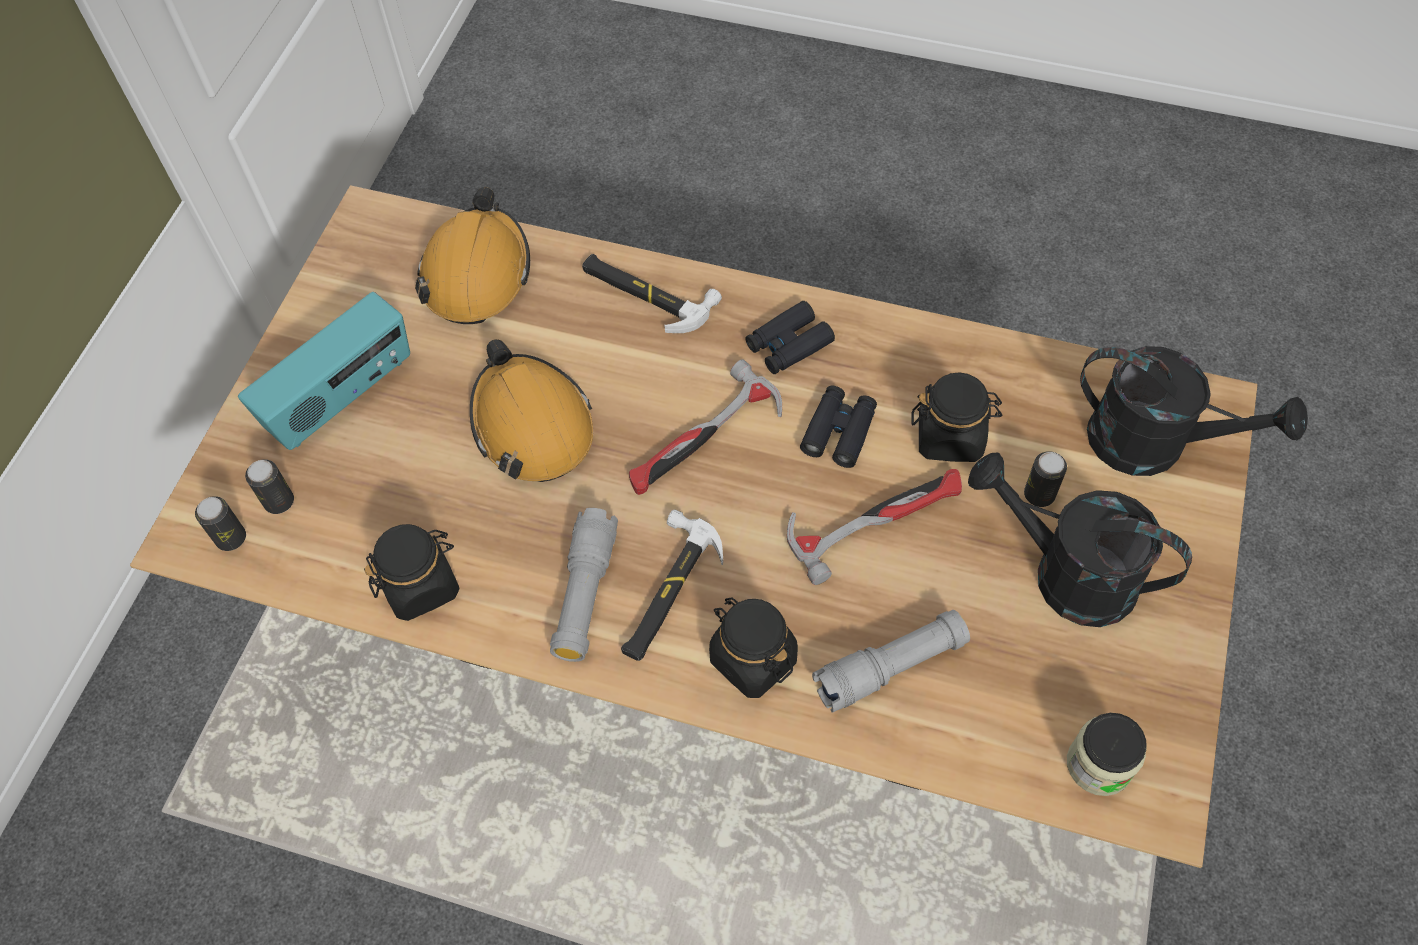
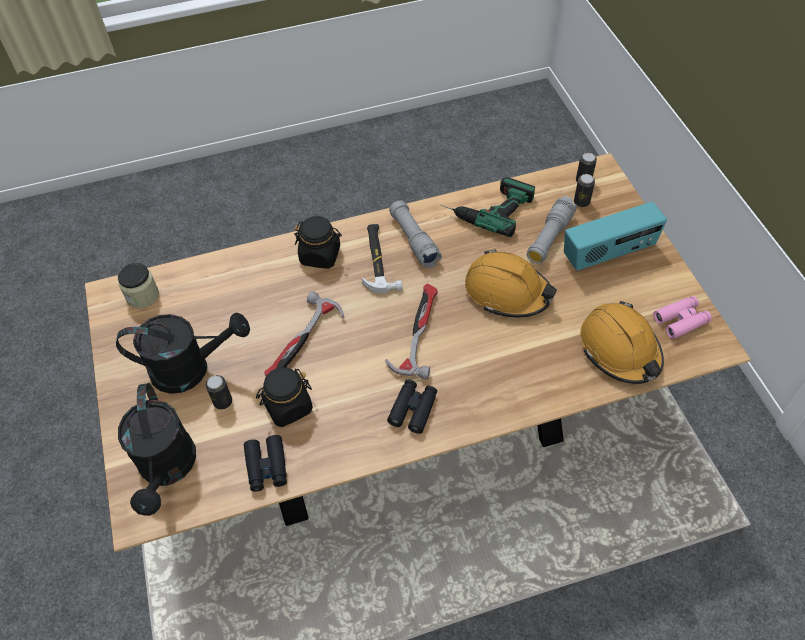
camera: 145 degrees right, 5 degrees down
(342, 397) = (609, 253): radio -> radio turned 120 degrees counterclockwise
(367, 264) = (681, 320): none -> pink binoculars
(421, 585) = (486, 207): black jar -> power drill
(646, 293) = (518, 393): hammer -> none
(839, 431) = (350, 375): black binoculars -> black binoculars (266, 467)
(890, 667) = (256, 284): grey flashlight -> grey flashlight (550, 237)
(1155, 443) = (167, 469): black watering can -> black watering can turned 90 degrees counterclockwise

